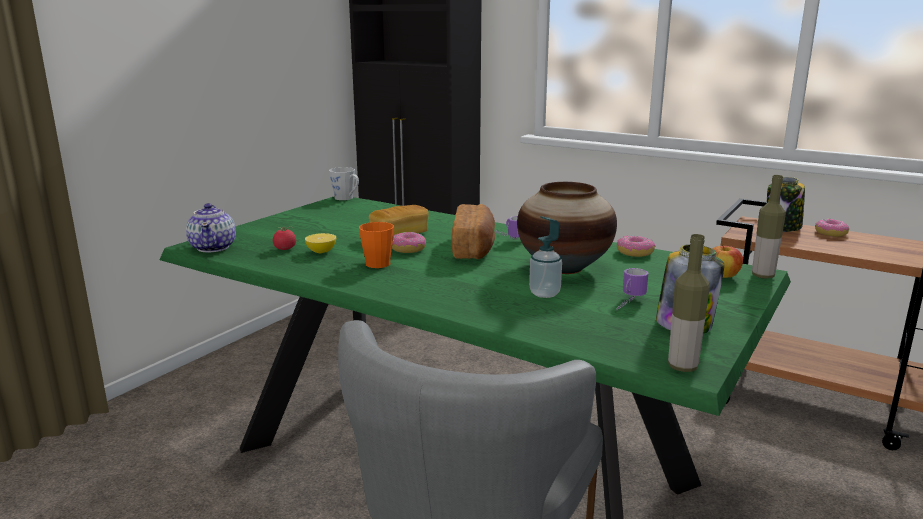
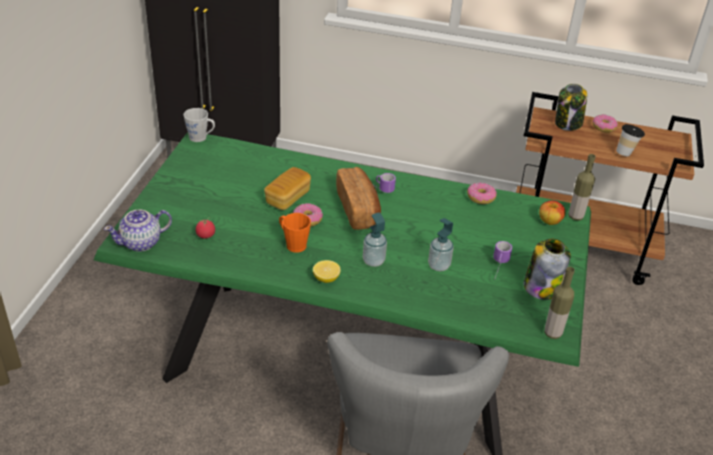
camera: 20 degrees left, 20 degrees up
(213, 247) = (141, 243): teapot -> teapot turned 90 degrees clockwise
(321, 252) = (239, 235): lemon -> lemon (326, 279)
(461, 282) = (373, 261): none -> soap dispenser
(564, 268) = (439, 228): vase -> none
(858, 251) = (626, 152): none -> cup

